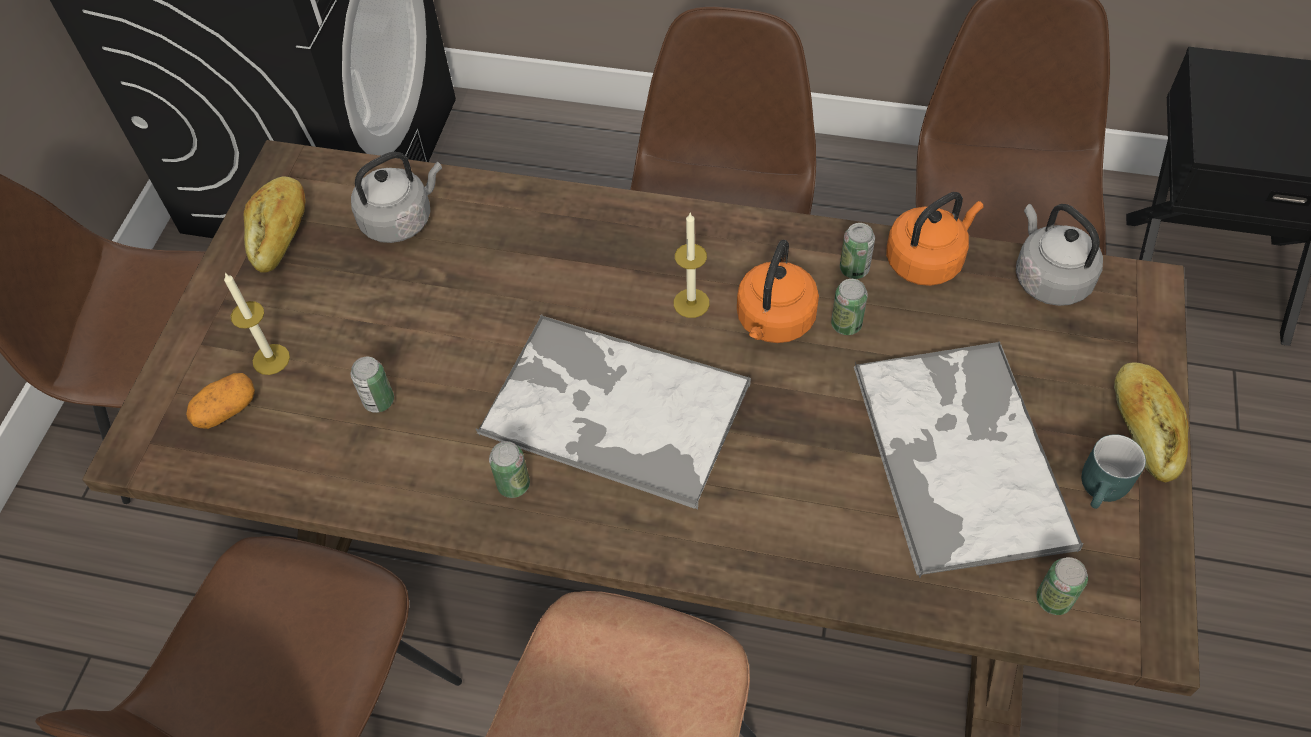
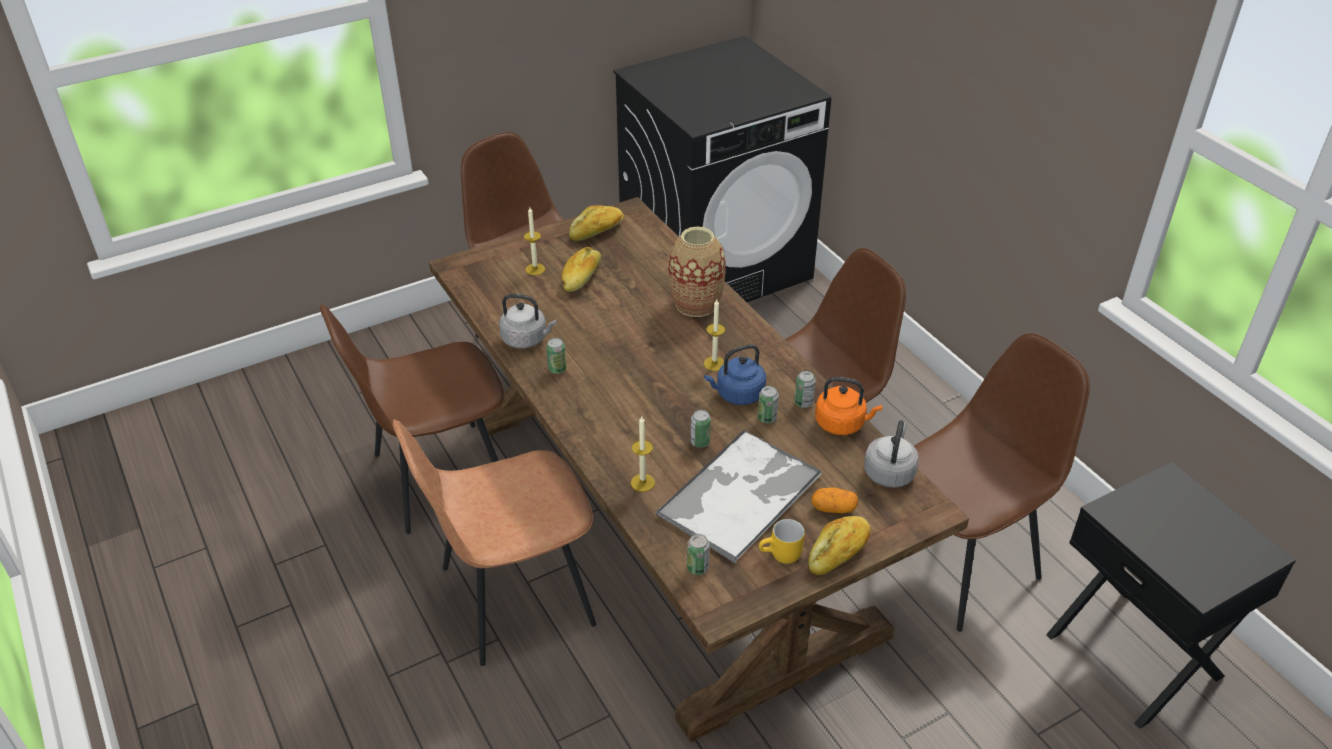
camera: 45 degrees right, 15 degrees down
(226, 410) = (499, 274): potato -> potato (833, 508)
(355, 318) = (581, 277): none -> bread
(379, 401) = (551, 309): can -> can (700, 442)
(400, 220) = (646, 256): grey kettle -> grey kettle (527, 339)
(556, 238) = (695, 304): none -> vase
(613, 409) = (628, 374): tray -> none
(774, 322) = (737, 395): orange kettle -> blue kettle
(841, 547) = (642, 482): none -> candle
(1104, 491) = (781, 556): turquoise mug -> yellow mug

